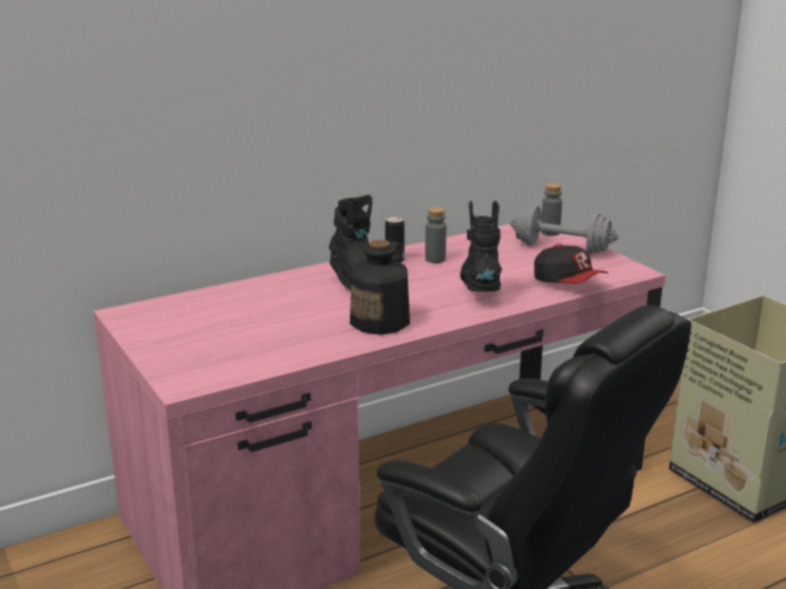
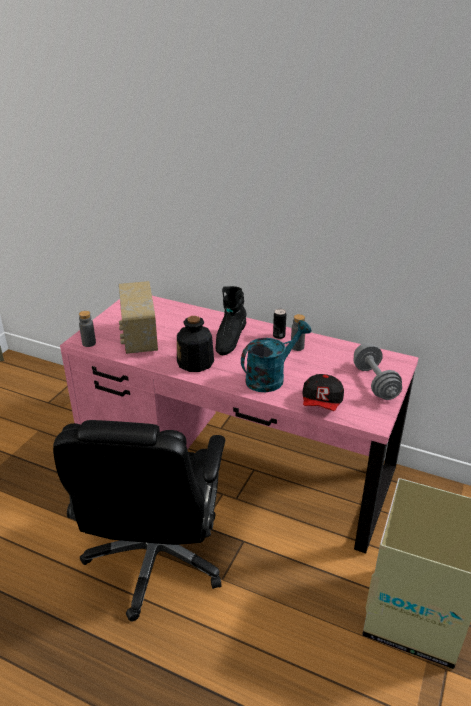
camera: 55 degrees right, 10 degrees up
(254, 340) = (139, 338): none -> radio
(480, 291) = (270, 377): black boot -> turquoise watering can
(550, 232) = (396, 369): grey bottle -> grey bottle (89, 343)

